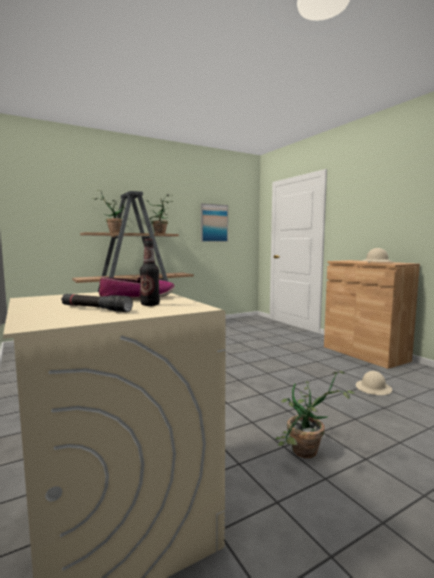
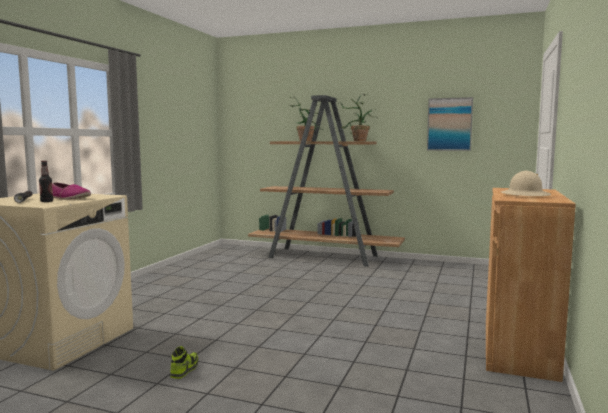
camera: 50 degrees right, 0 degrees up
(306, 455) = (184, 370): potted plant -> shoe
(373, 388) = (390, 372): beige hard hat -> none

